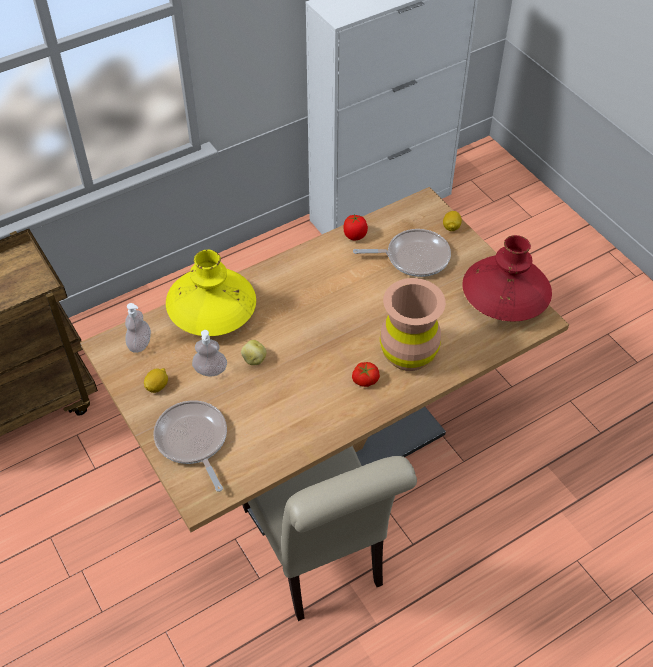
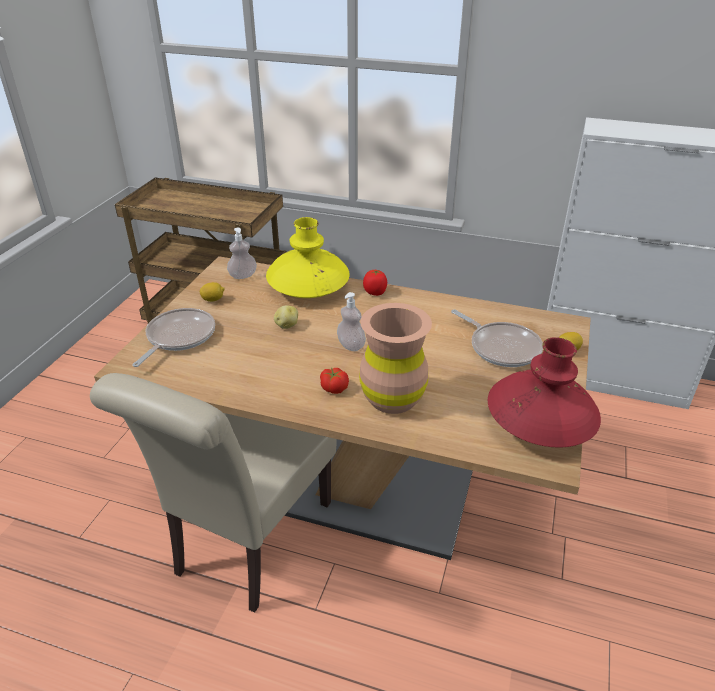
camera: 50 degrees right, 15 degrees down
(210, 370) = (253, 313): soap dispenser -> soap dispenser (351, 345)
(355, 236) = (475, 309): tomato -> tomato (375, 292)

